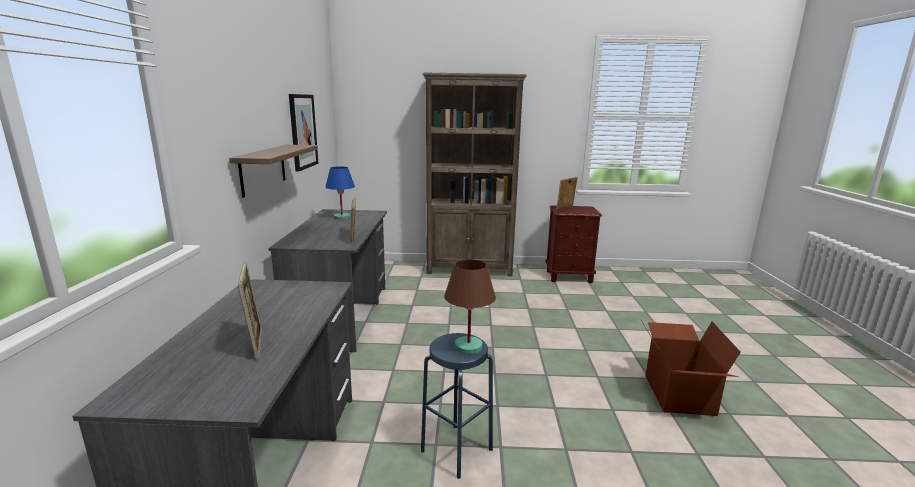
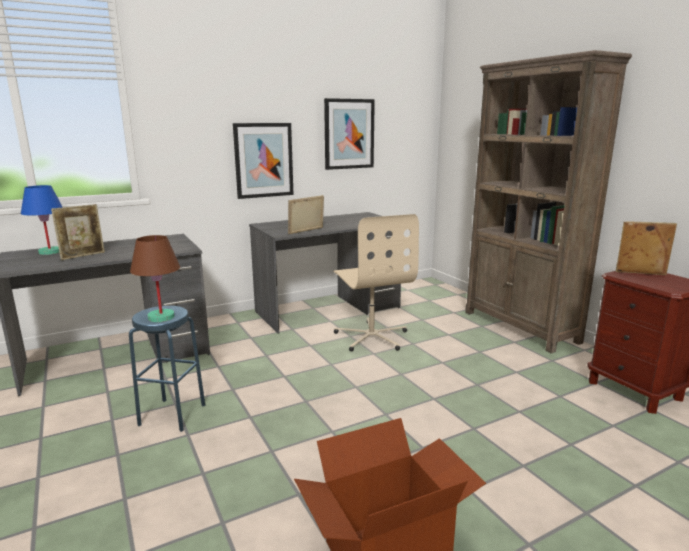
camera: 60 degrees right, 0 degrees up
(263, 169) = (263, 160): shelf -> picture
(341, 217) = (355, 219): blue table lamp -> blue table lamp (50, 252)
(420, 315) = (372, 337): none -> beige office chair

